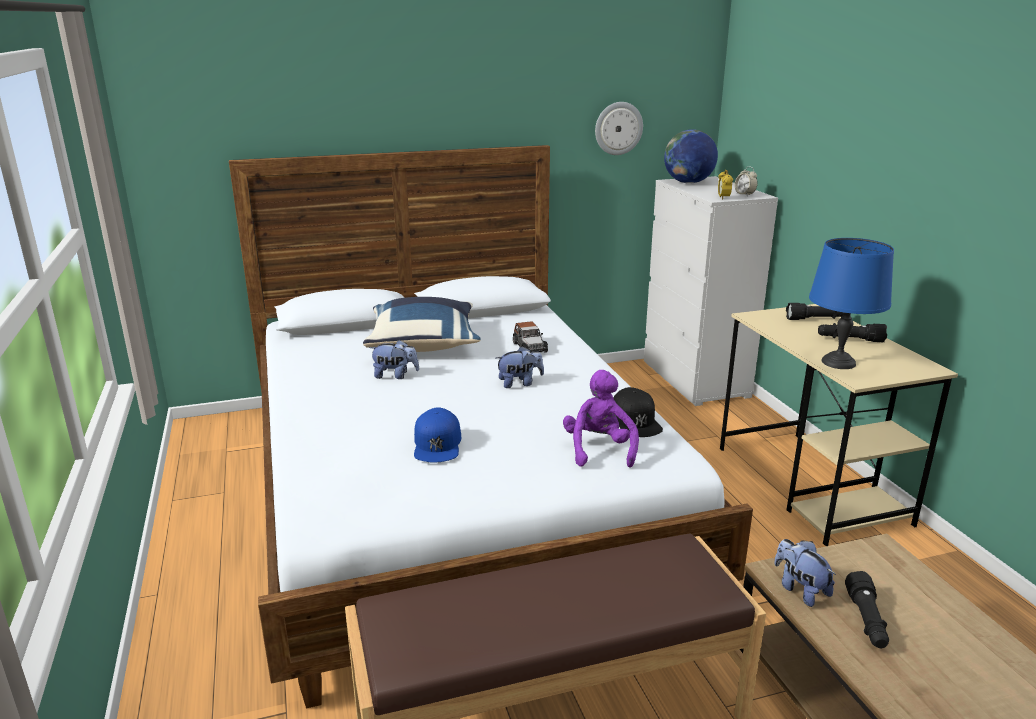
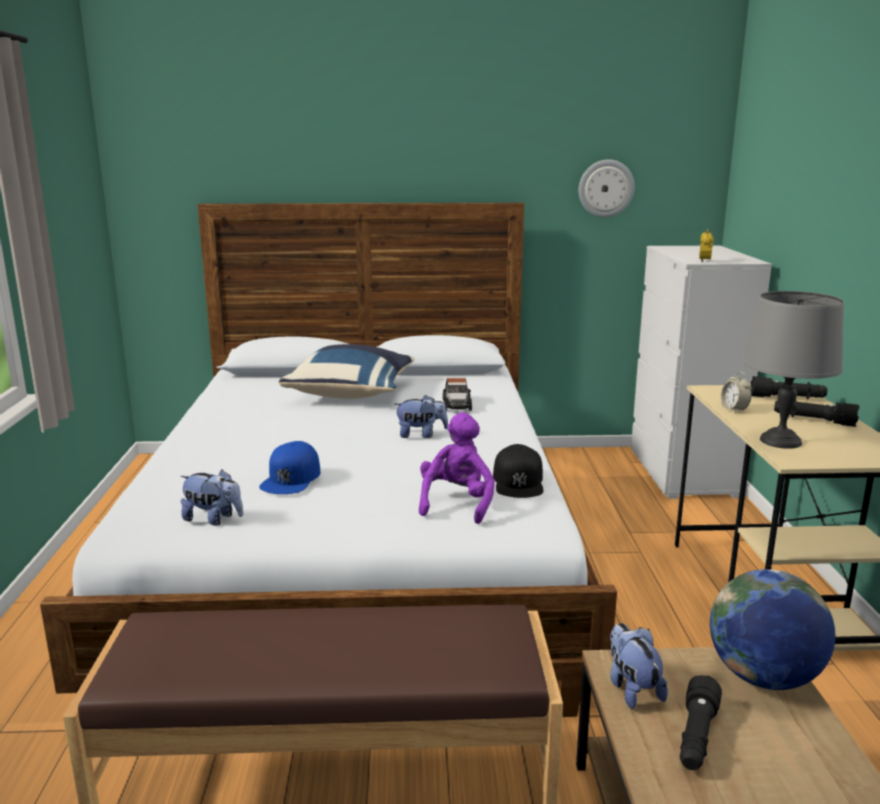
camera: 15 degrees right, 5 degrees down
(395, 375) = (301, 416): plush toy -> plush toy (213, 519)
(688, 183) = (680, 249): globe -> globe (763, 677)
(744, 194) = (733, 260): alarm clock -> alarm clock (734, 409)
(839, 362) = (781, 441): blue table lamp -> grey table lamp

